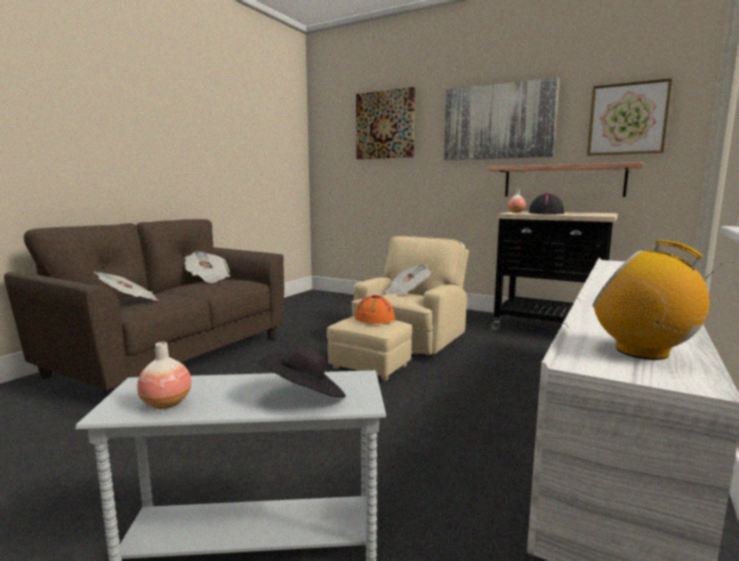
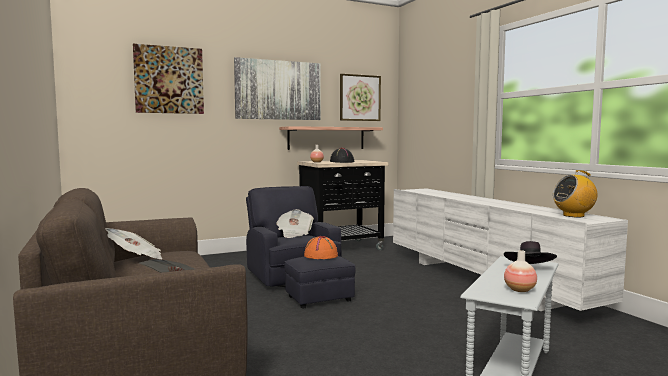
camera: 55 degrees left, 5 degrees down
(402, 346) = (298, 281): beige armchair -> black armchair

